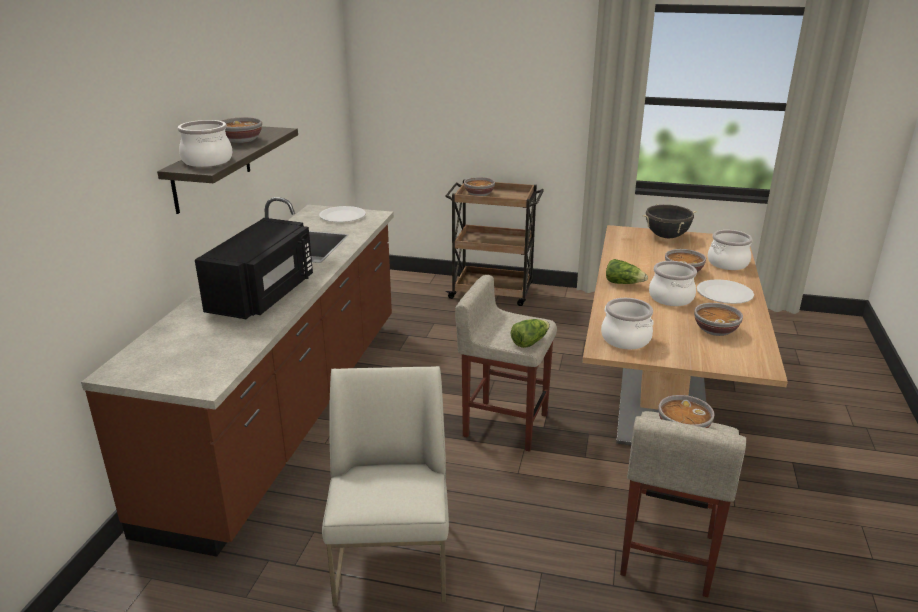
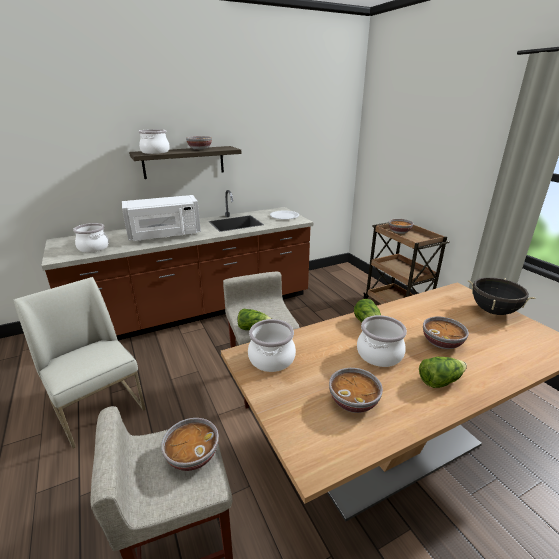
camera: 50 degrees right, 0 degrees up
(264, 295) = (165, 235): black microwave -> white microwave
(392, 560) = (99, 406): white chair -> white chair turned 90 degrees counterclockwise
(724, 293) = (439, 380): white plate -> lettuce
(728, 263) = (508, 360): cooking pot -> cooking pot (93, 248)

